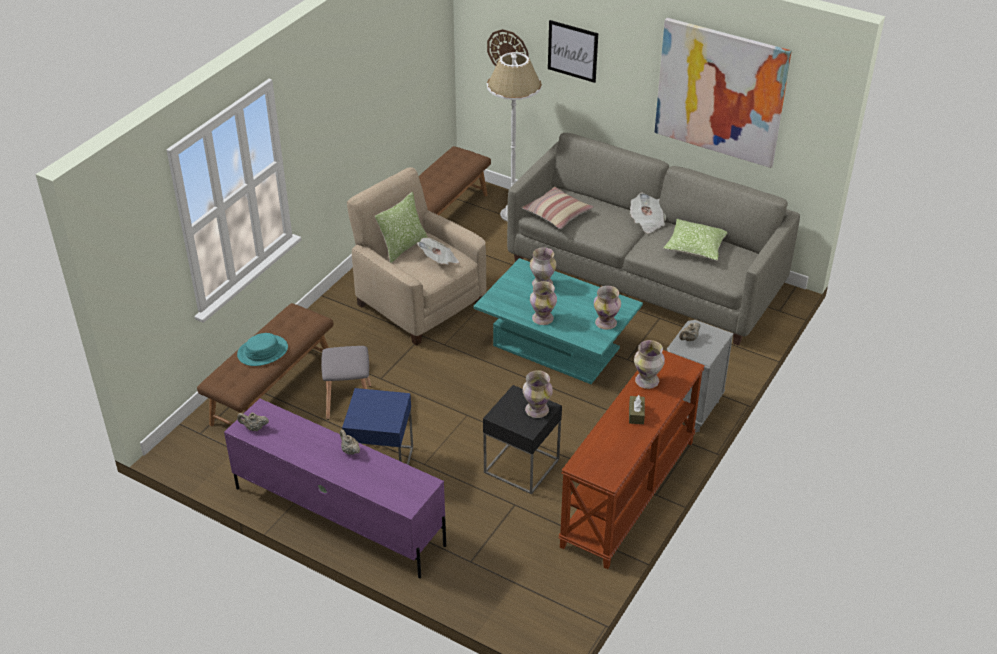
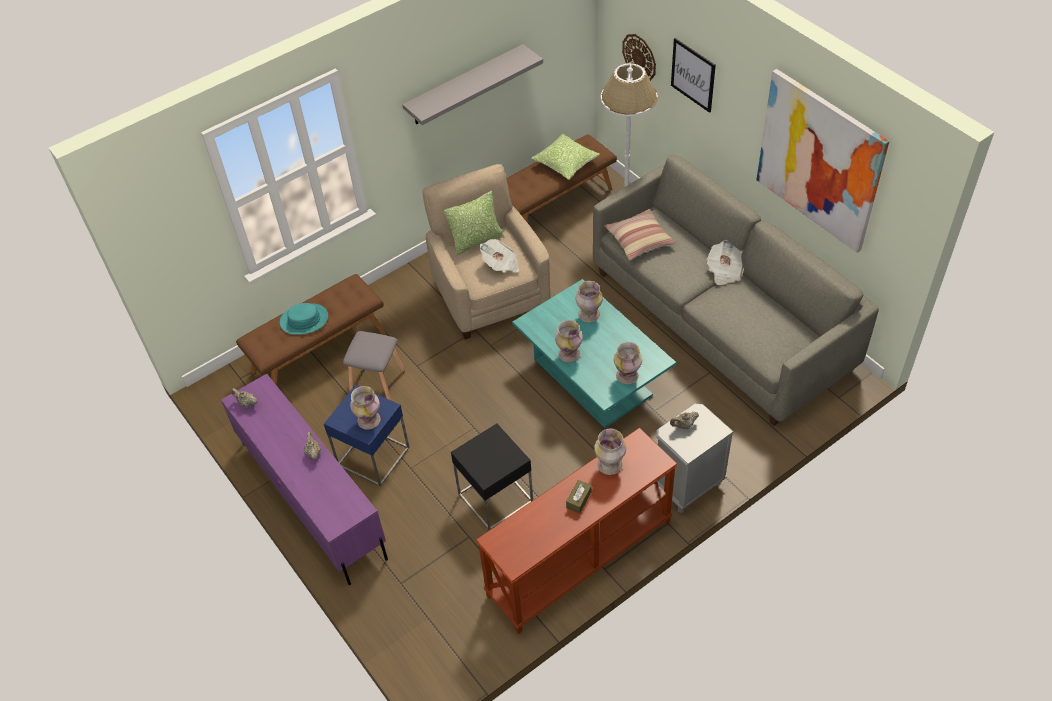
camera: 25 degrees right, 10 degrees up
(363, 96) = (465, 85): none -> grey shelf
(536, 410) = (504, 457): vase -> vase (369, 420)
(695, 247) = (758, 314): pillow -> pillow (565, 163)

